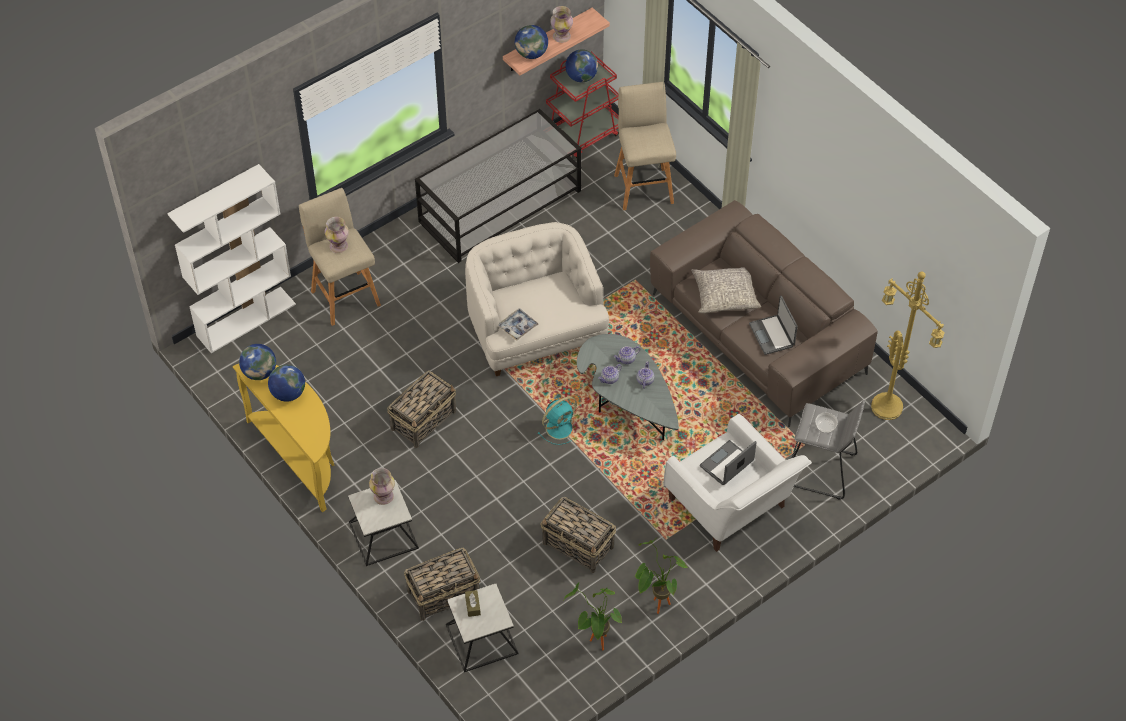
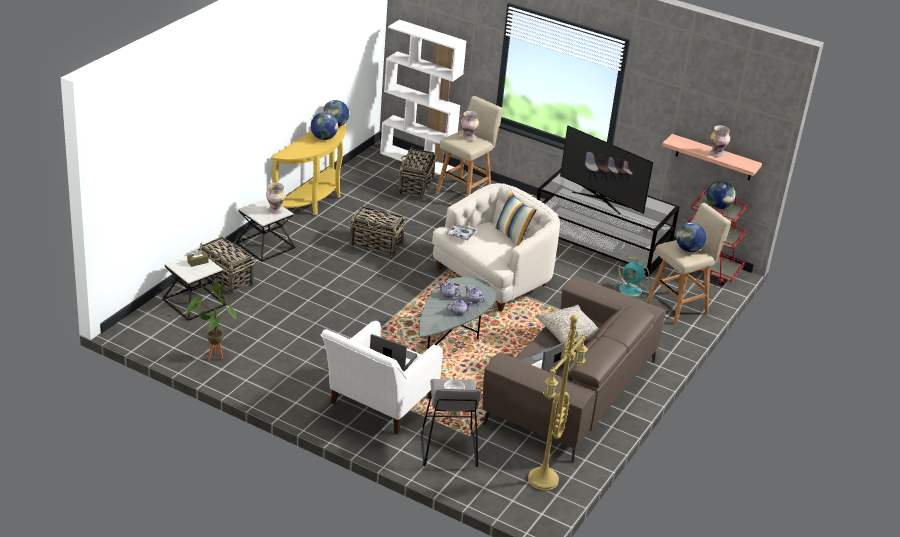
camera: 65 degrees right, 20 degrees down
(500, 172) = (600, 199): none -> television
(531, 54) = (686, 144): globe -> globe (688, 249)
(535, 280) = (512, 236): none -> pillow
(560, 427) = (408, 305): turquoise fan -> turquoise fan (631, 290)
(578, 545) = (300, 332): basket -> basket (415, 186)
(655, 605) = (262, 379): potted plant -> none

